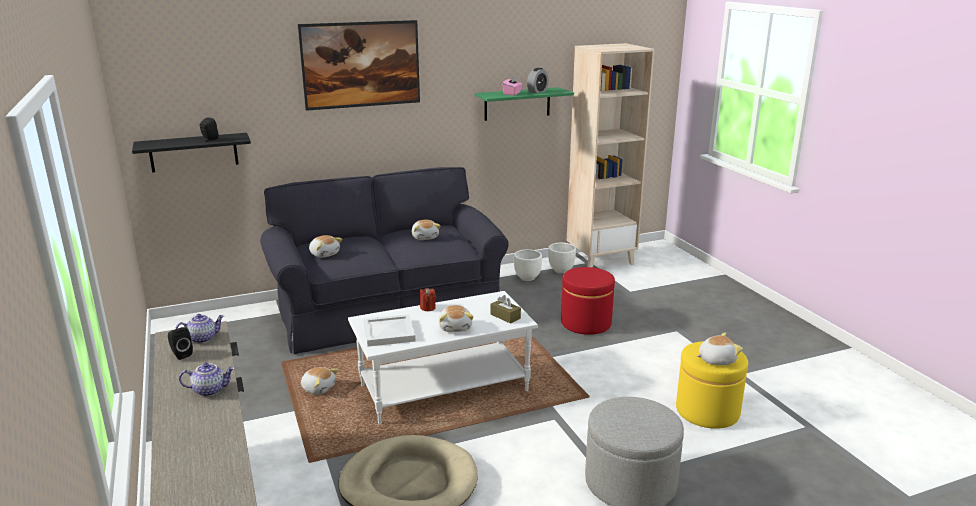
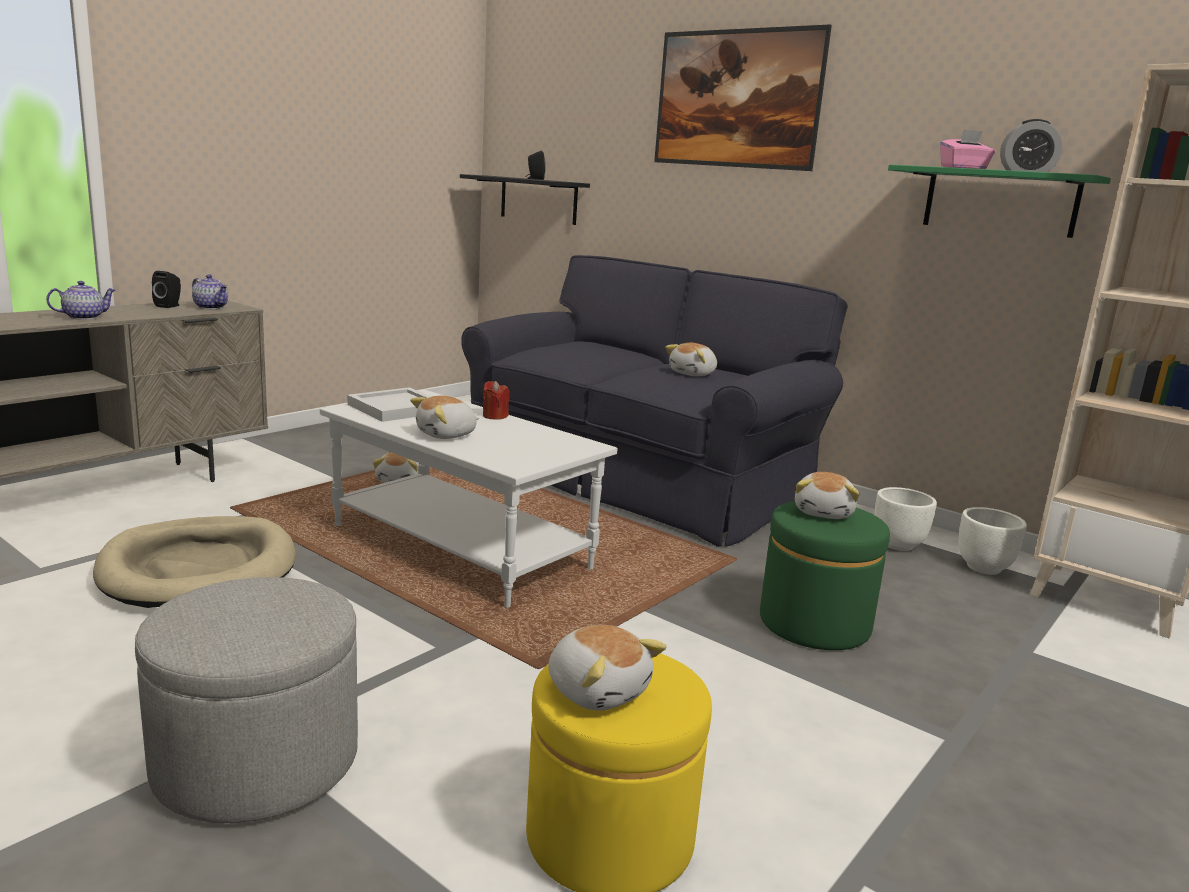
camera: 60 degrees right, 5 degrees down
(210, 390) = (84, 317): teapot -> teapot turned 90 degrees counterclockwise
(324, 254) = (559, 347): plush toy -> plush toy (824, 512)
(505, 316) = (518, 456): brown tissue box -> none
(586, 323) = (814, 623): red ottoman -> green ottoman

